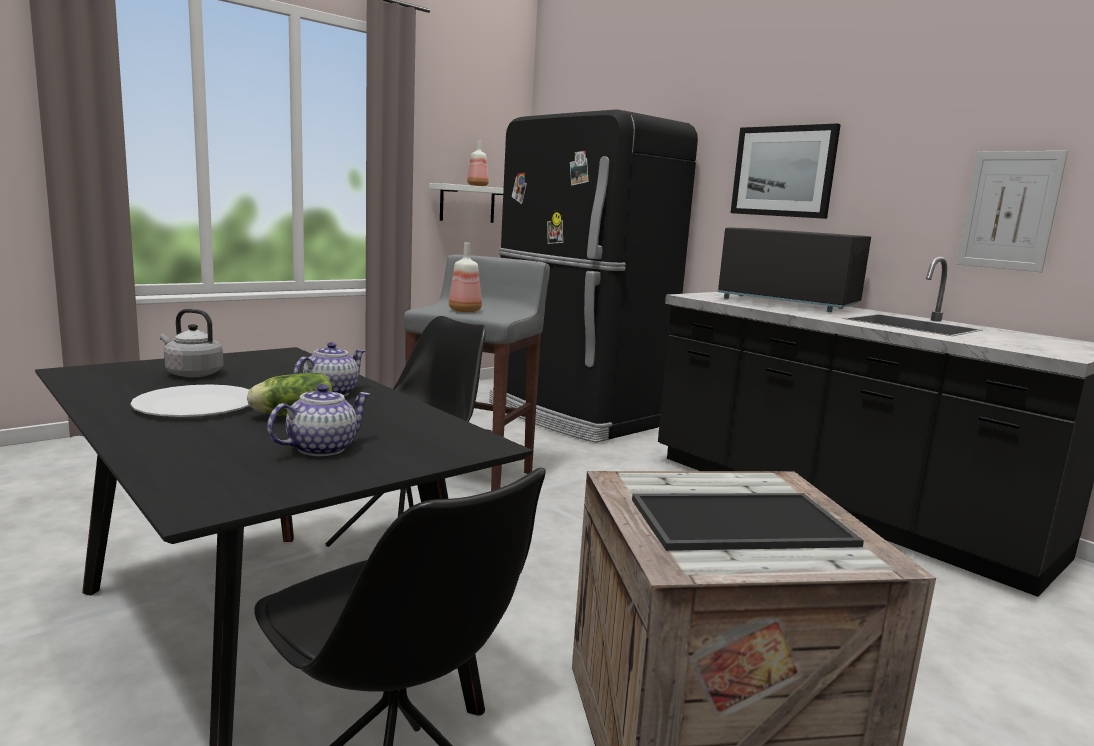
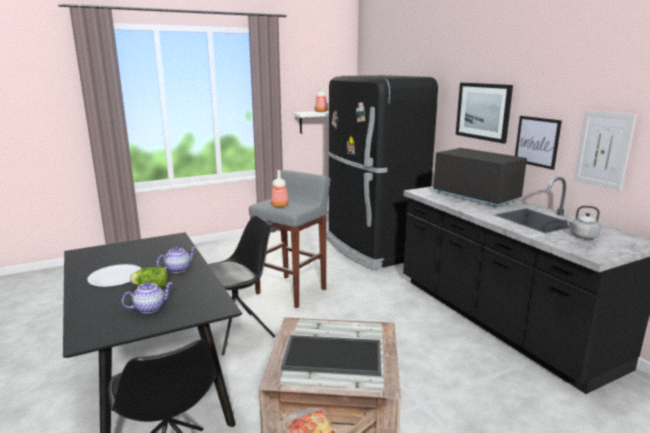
camera: 15 degrees right, 5 degrees up
(192, 374) = (126, 254): grey kettle -> grey kettle (581, 236)
(886, 211) = (537, 141): none -> picture

